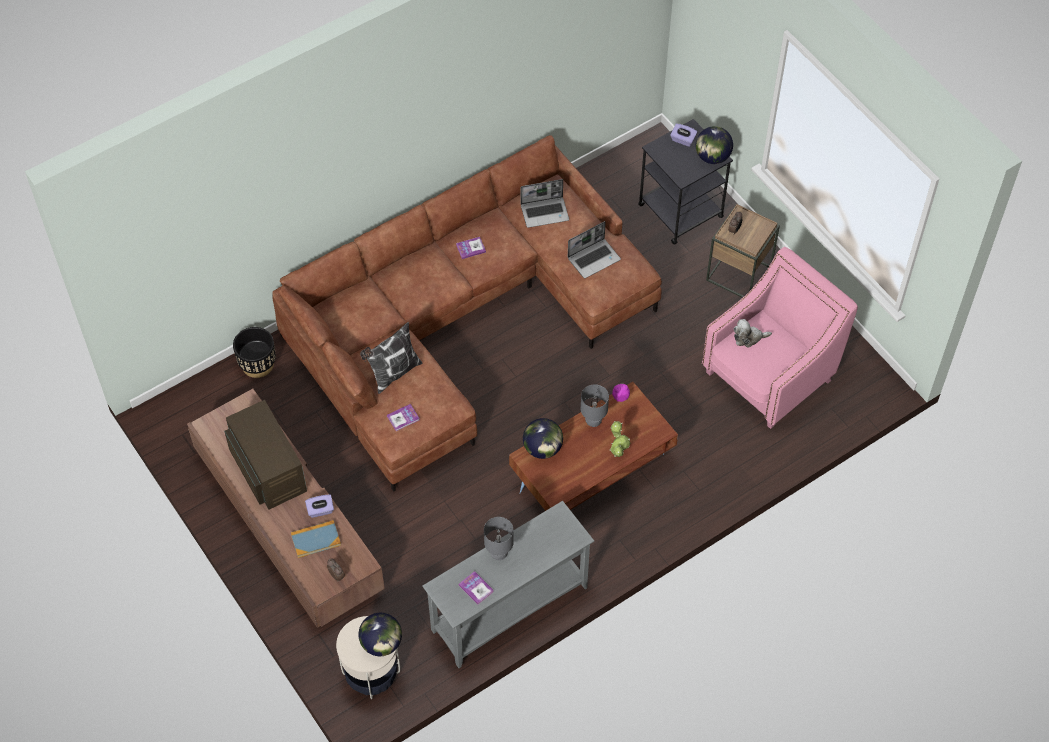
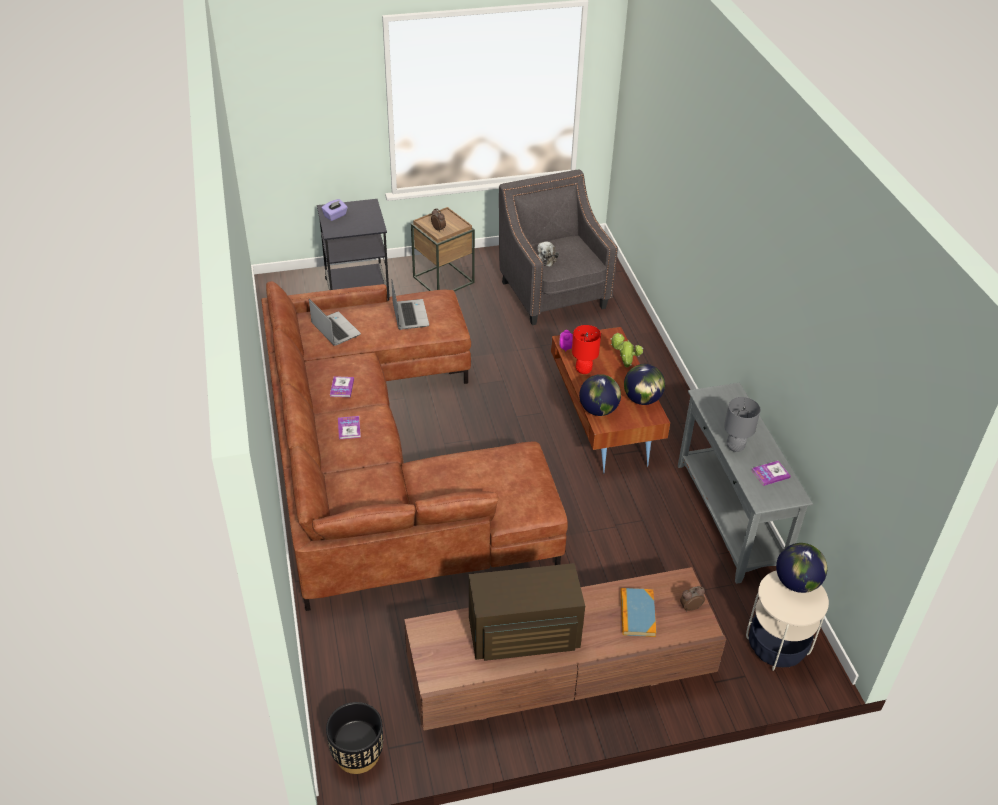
camera: 70 degrees left, 15 degrees down
(257, 364) = (332, 643): black planter -> black planter (357, 754)
(320, 510) = (600, 599): purple tissue box -> none
(393, 373) = (461, 484): pillow -> none
(403, 418) = (522, 491): book -> book (349, 428)
(545, 212) = (335, 330): laptop -> laptop turned 45 degrees counterclockwise
(593, 422) = (584, 371): grey table lamp -> red table lamp
(712, 157) = (366, 206): globe -> globe (642, 399)
(769, 375) = (553, 294): pink armchair -> grey armchair

